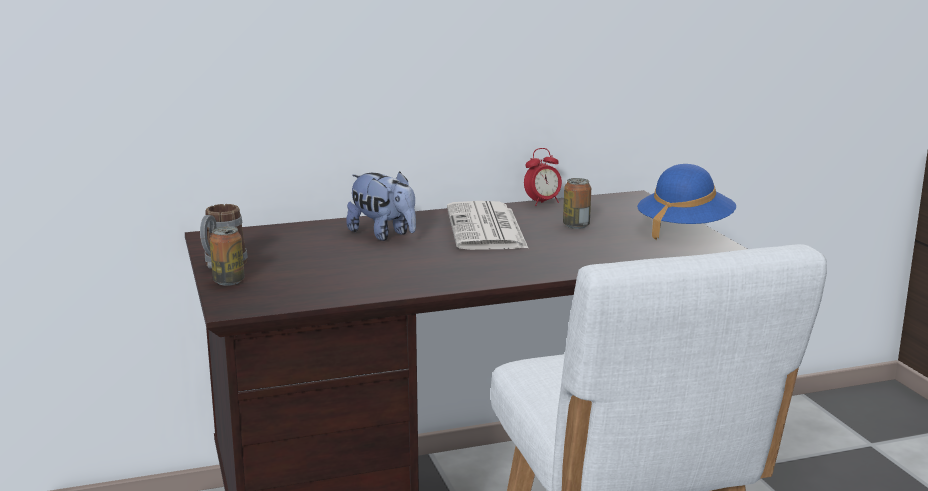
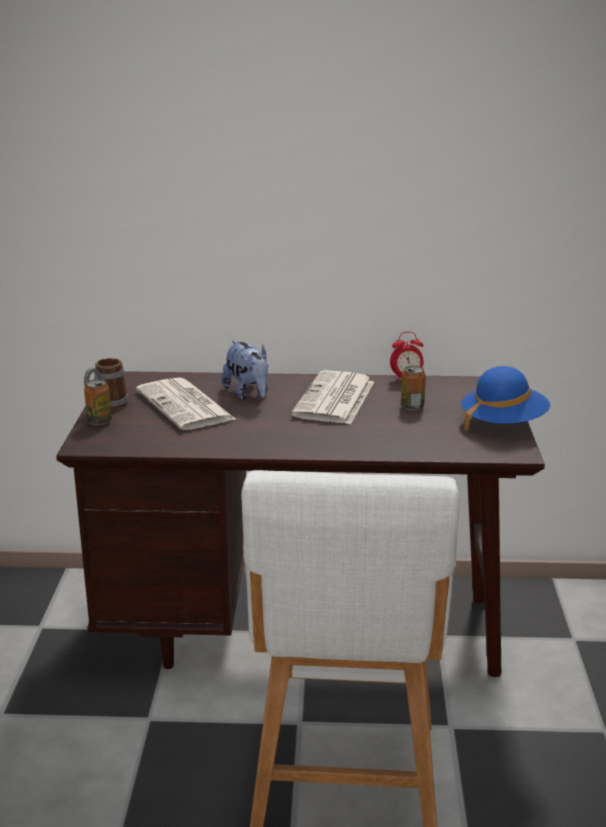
camera: 20 degrees right, 5 degrees up
(322, 253) = (186, 406): none -> newspaper

